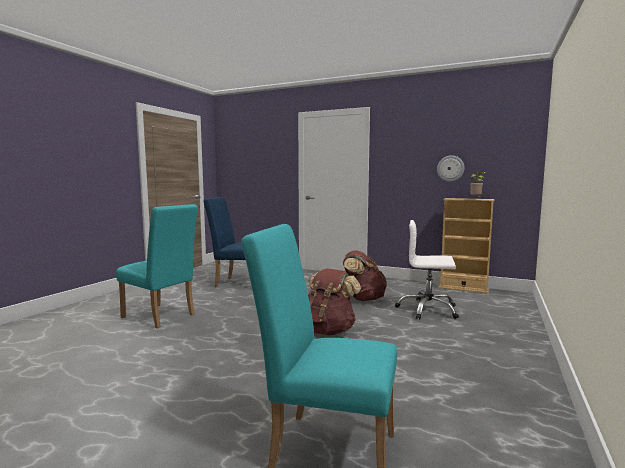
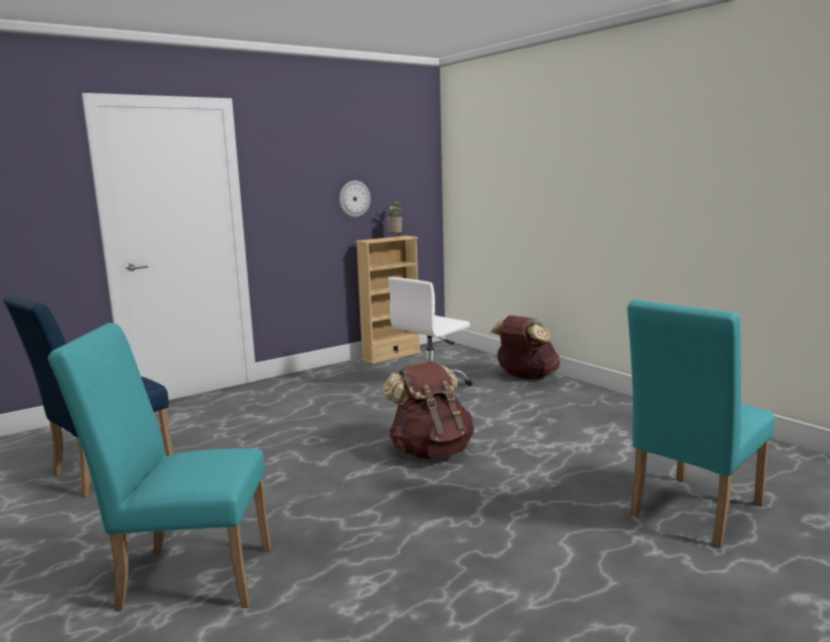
camera: 60 degrees left, 5 degrees up
(161, 317) = (186, 576): turquoise chair -> turquoise chair turned 150 degrees counterclockwise
(363, 298) = (347, 406): brown backpack -> brown backpack (525, 377)

